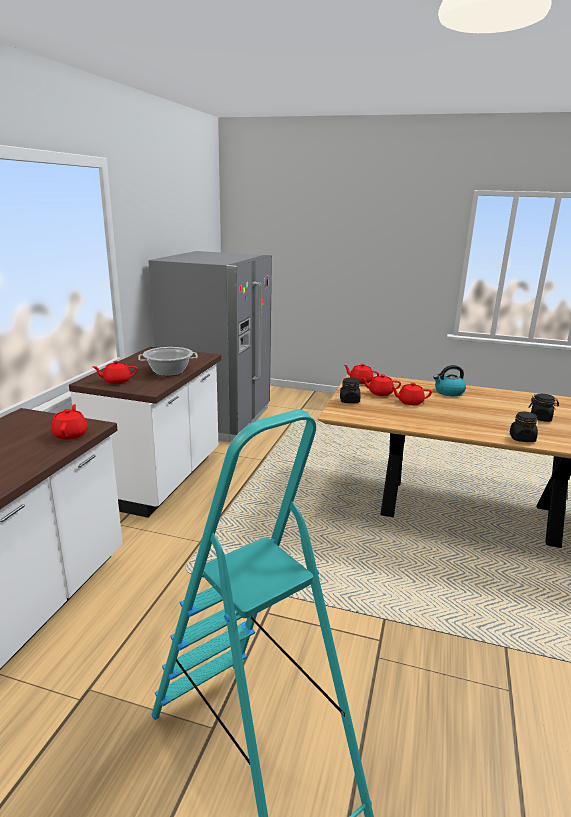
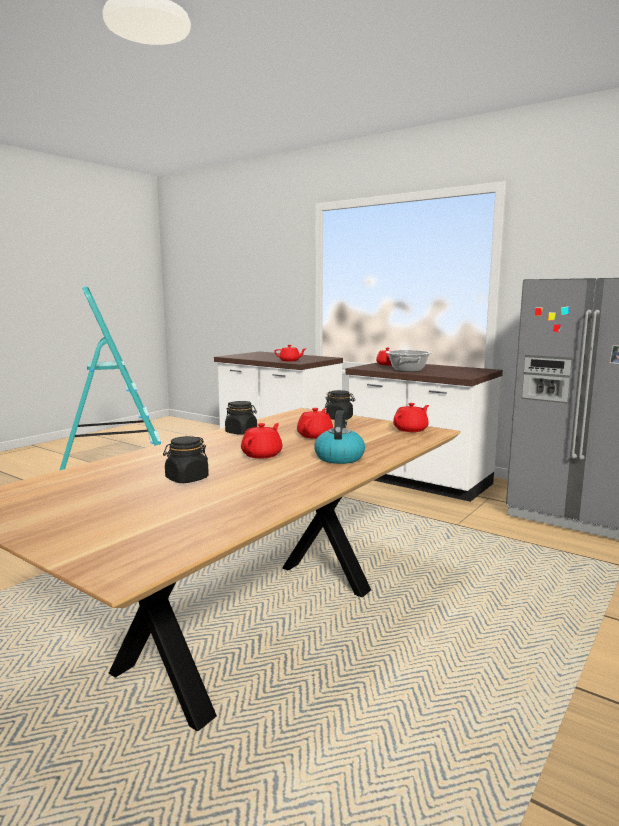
camera: 110 degrees right, 10 degrees down
(380, 393) = (358, 430): red teapot -> red teapot (262, 454)
(522, 438) = (154, 453): black jar -> black jar (241, 432)

